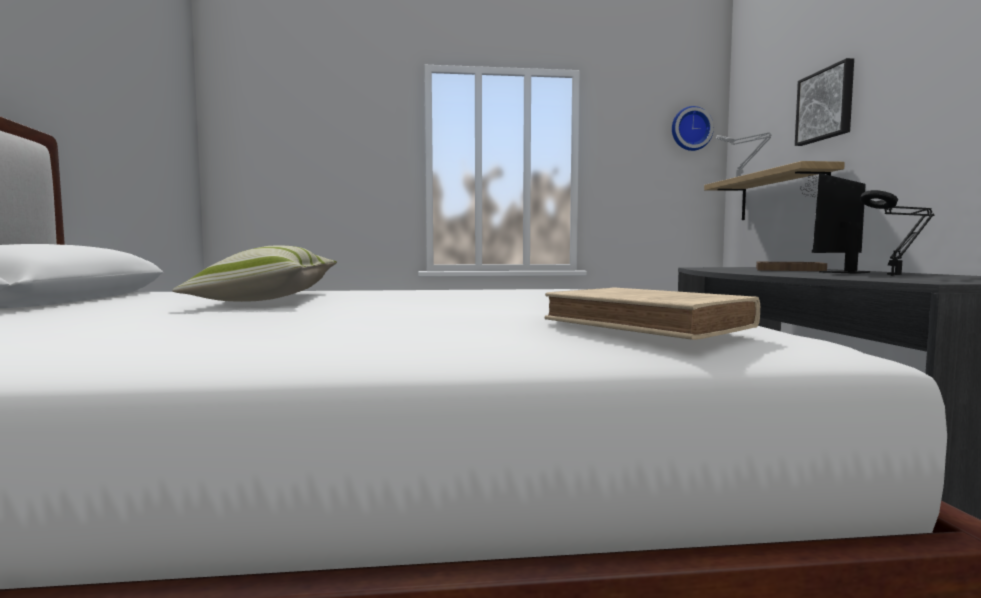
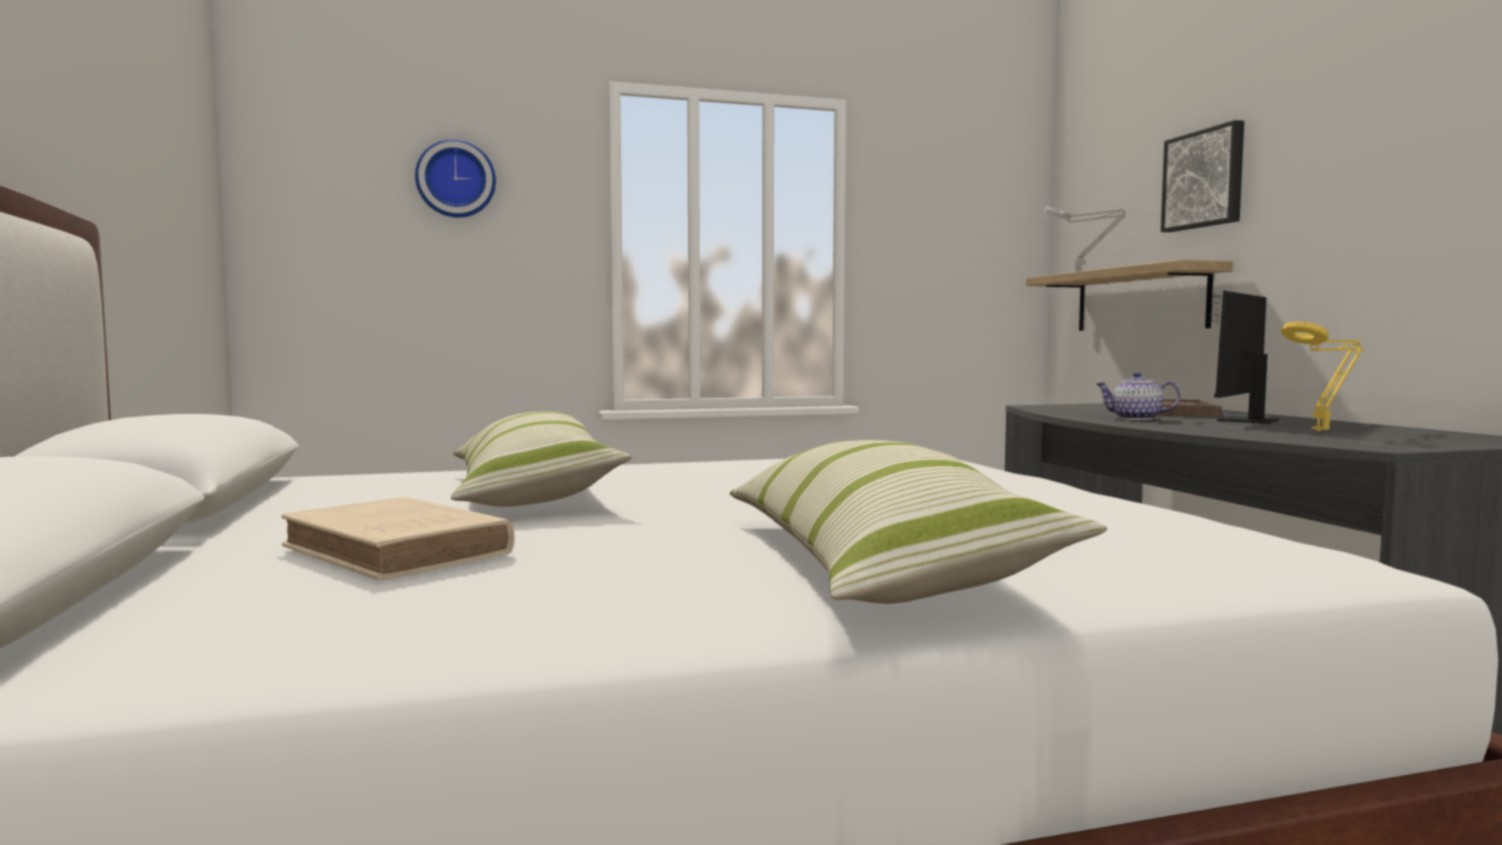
camera: 10 degrees left, 0 degrees up
(397, 332) = (873, 563): none -> pillow
(651, 324) = (1165, 541): beige book -> beige book (400, 551)
(690, 129) = (1003, 193): wall clock -> wall clock (456, 179)
(757, 271) = (1135, 419): none -> teapot
(896, 276) = (1322, 430): black table lamp -> yellow table lamp

